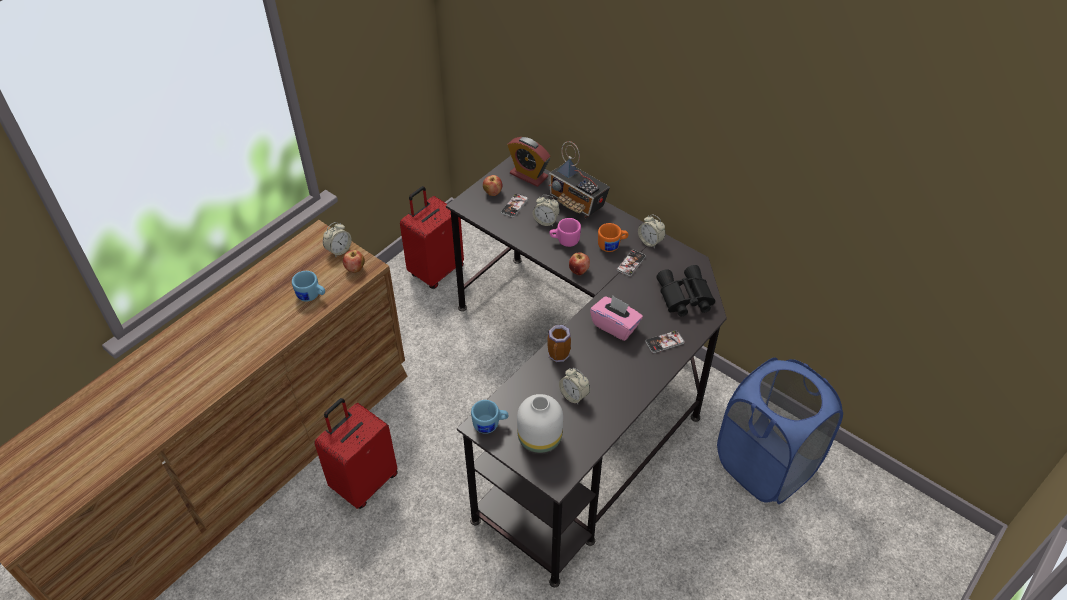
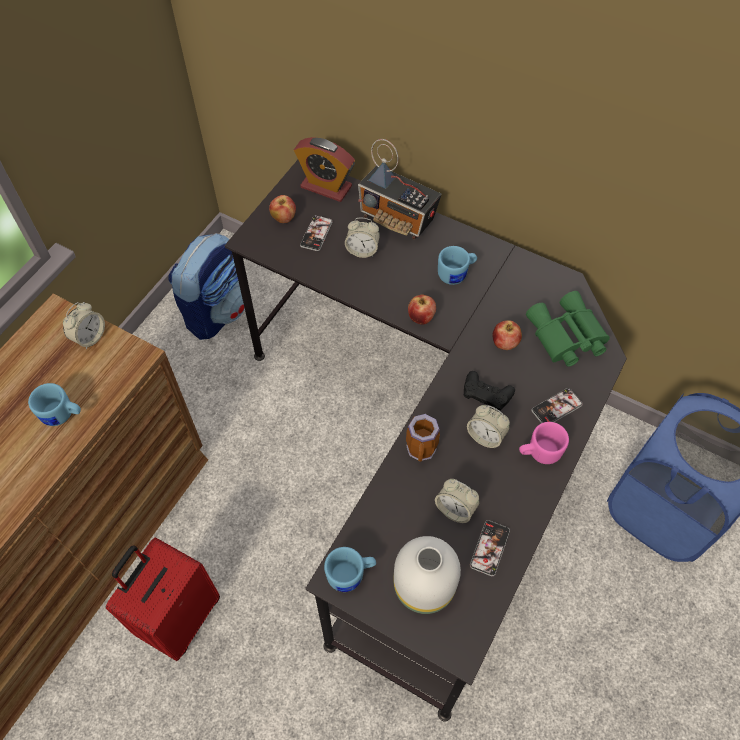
camera: 10 degrees left, 10 degrees up
(355, 269) = (117, 363): apple -> apple (504, 344)
(435, 271) = (217, 311): red suitcase -> backpack
(564, 240) = (393, 275): pink mug -> pink mug (539, 452)
(612, 245) = (456, 274): orange mug -> blue mug
(615, 326) = (486, 393): pink tissue box -> black game controller
(631, 263) = (486, 296): phone -> phone (489, 548)
(650, 241) = (504, 261): alarm clock -> alarm clock (485, 436)
(684, 297) = (565, 337): black binoculars -> green binoculars

